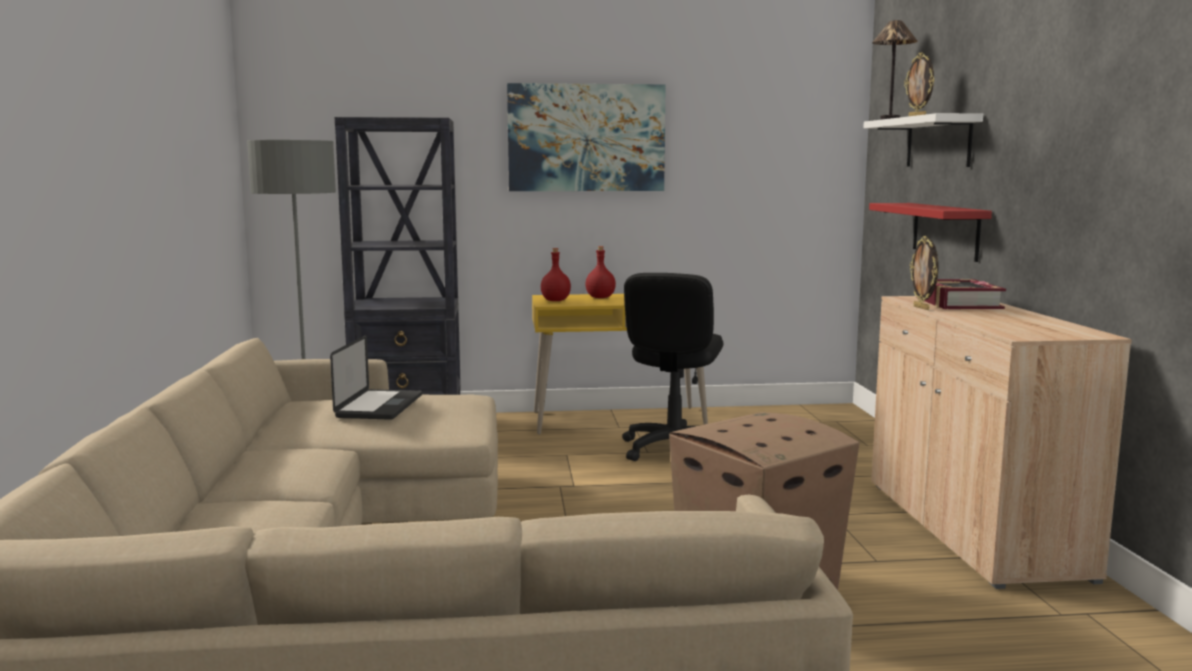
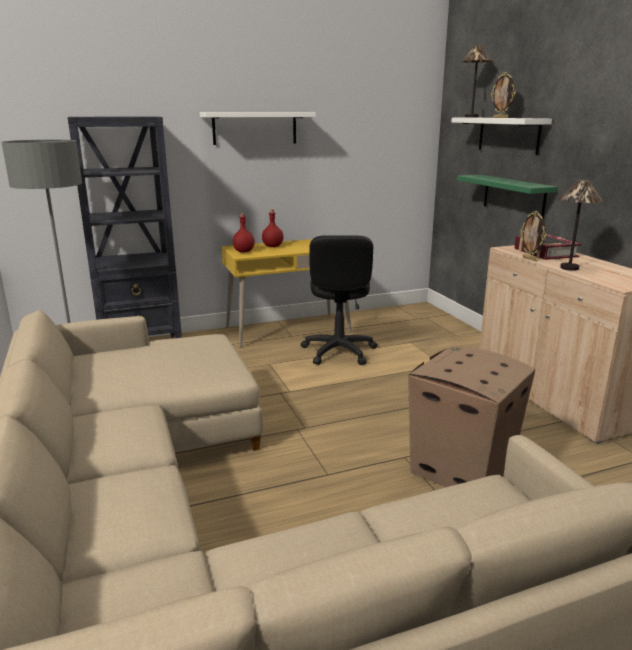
camera: 15 degrees left, 10 degrees up
(379, 406) = (155, 358): laptop -> none
(586, 138) = (255, 128): picture -> white shelf
(945, 230) = (513, 196): red shelf -> green shelf
(968, 318) = (569, 268): none -> table lamp

